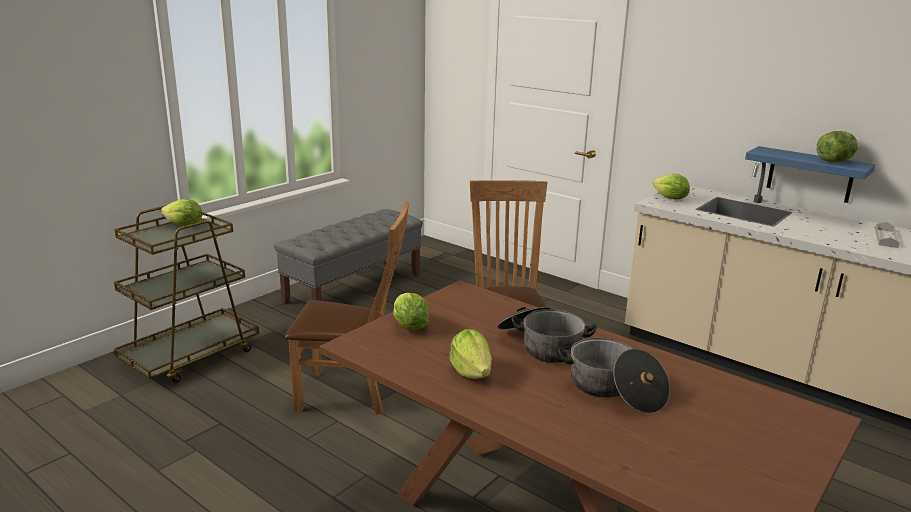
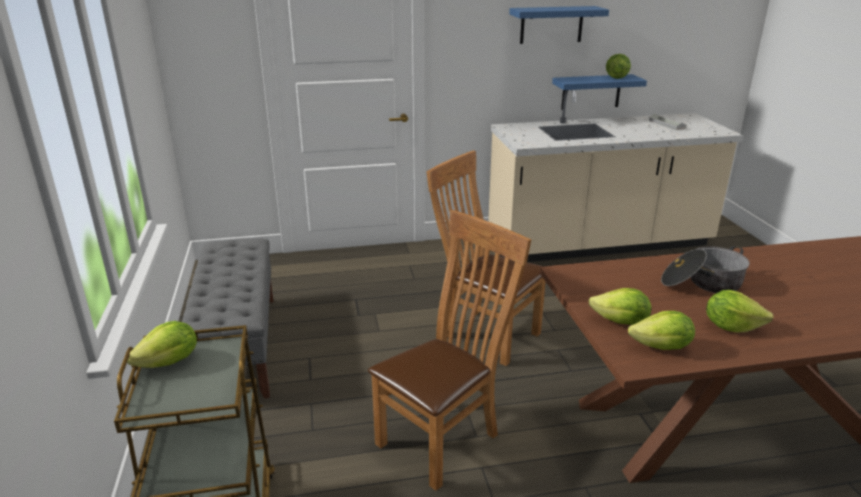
camera: 50 degrees left, 5 degrees up
(614, 390) = (791, 286): cooking pot -> none
(670, 199) = (523, 138): lettuce -> lettuce (662, 347)
(763, 83) = (551, 25): none -> blue shelf

